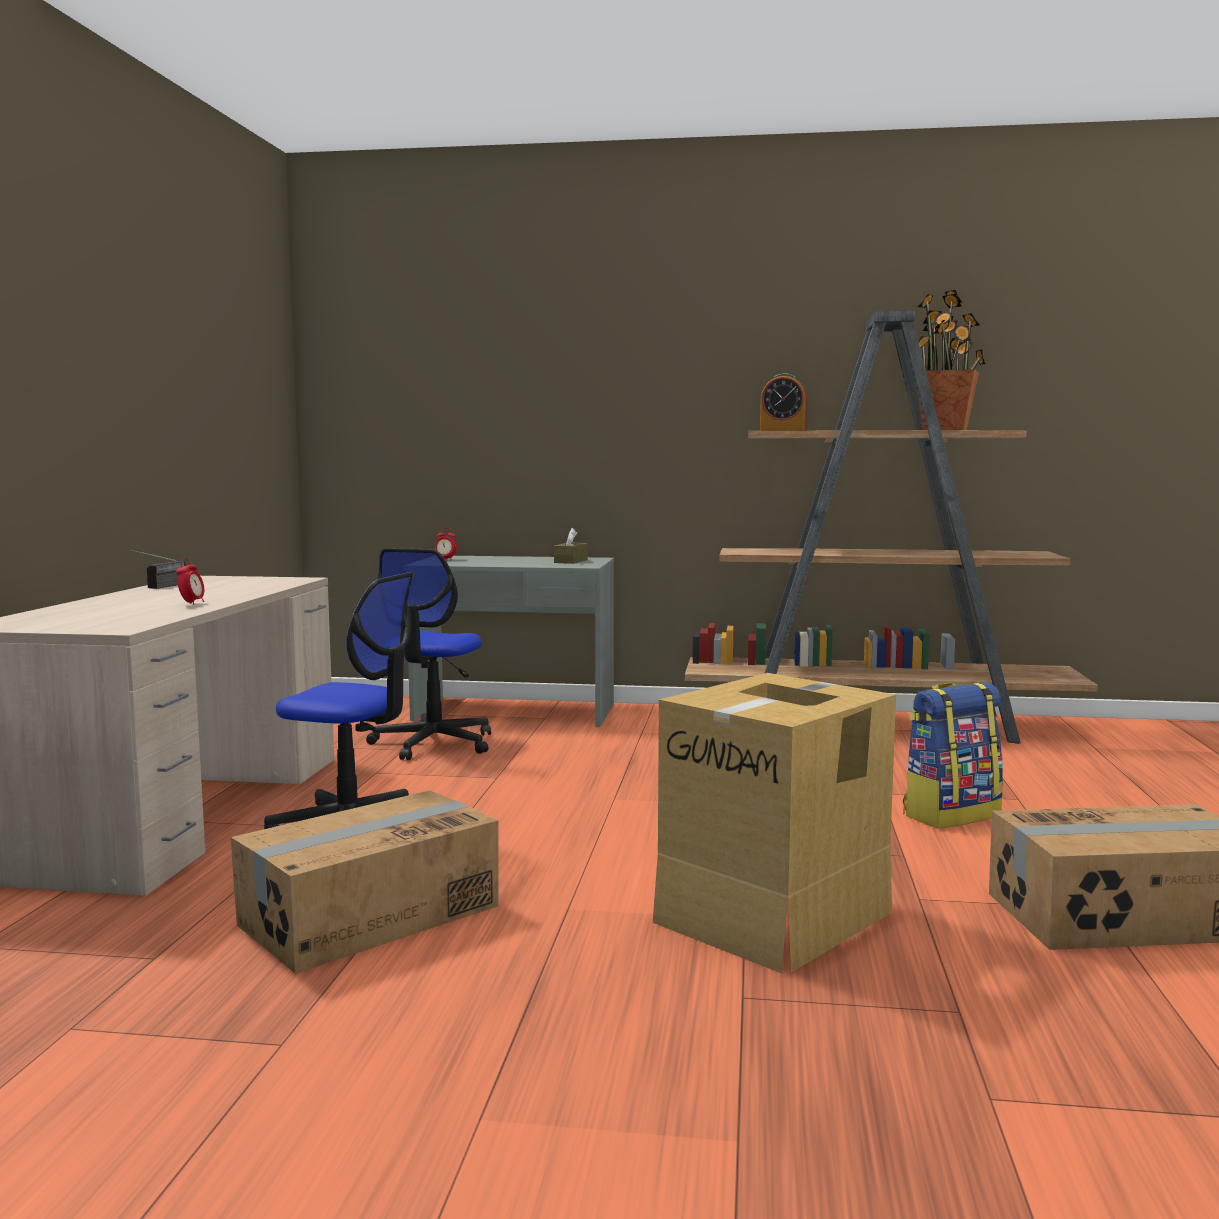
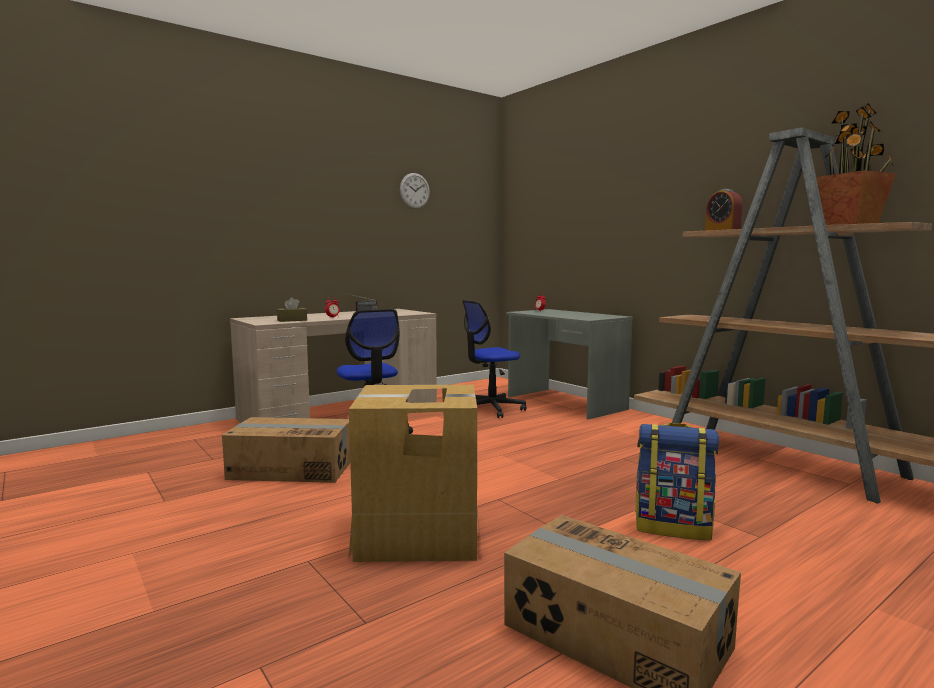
camera: 45 degrees right, 0 degrees up
(196, 326) = (414, 191): none -> wall clock
(571, 561) = (594, 316): brown tissue box -> brown tissue box (292, 320)

